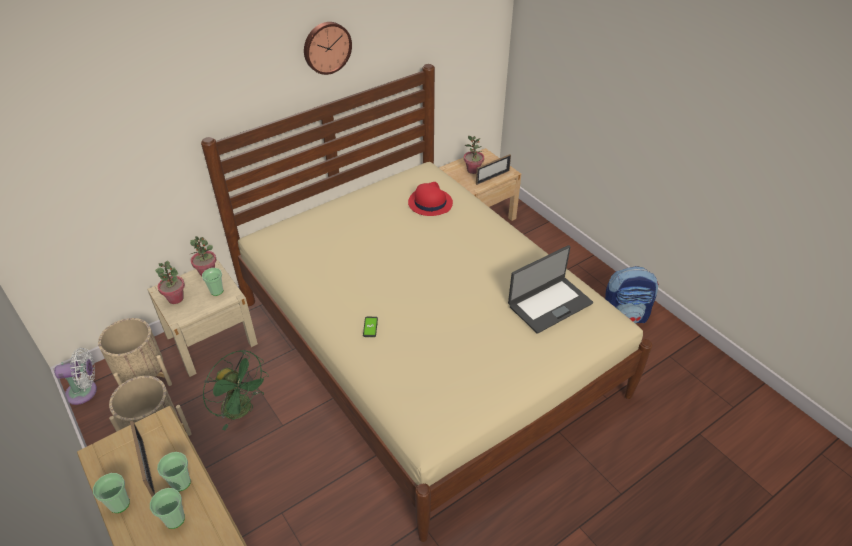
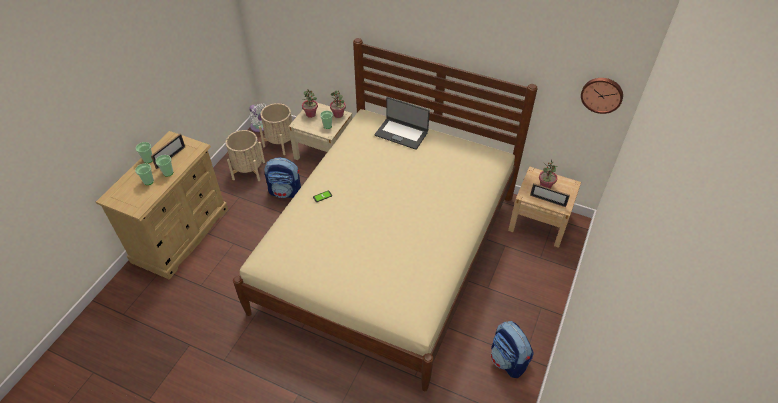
camera: 60 degrees right, 5 degrees up
(242, 410) = (286, 192): green fan -> backpack
(326, 47) = (455, 28): wall clock -> wall clock (602, 94)
(430, 203) = (458, 173): red hat -> none
(549, 304) = (404, 276): laptop -> laptop (401, 133)

